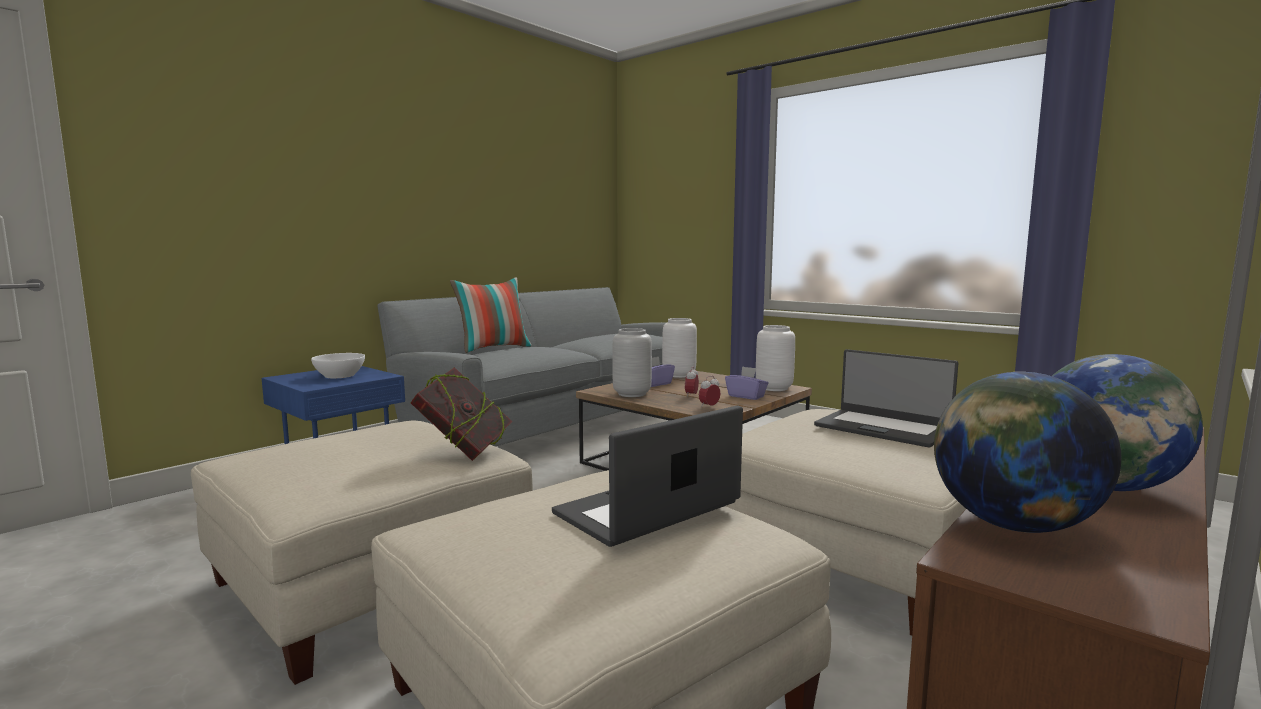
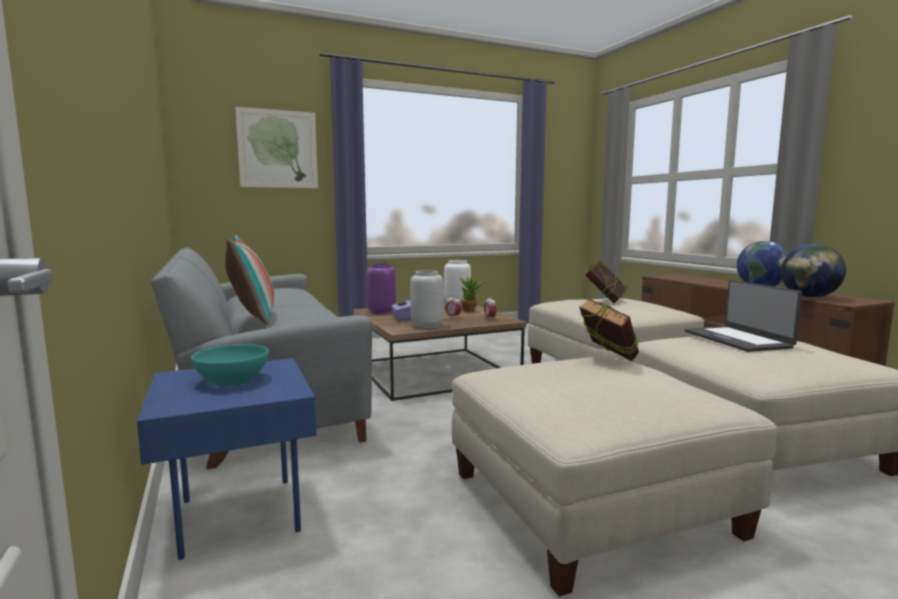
camera: 65 degrees left, 0 degrees up
(340, 375) = (232, 380): white bowl -> turquoise bowl
(679, 375) = (381, 311): white vase -> purple vase
(695, 188) = (278, 149): none -> picture
(746, 396) = (471, 310): purple tissue box -> potted plant
(882, 428) = (605, 301): laptop -> book

